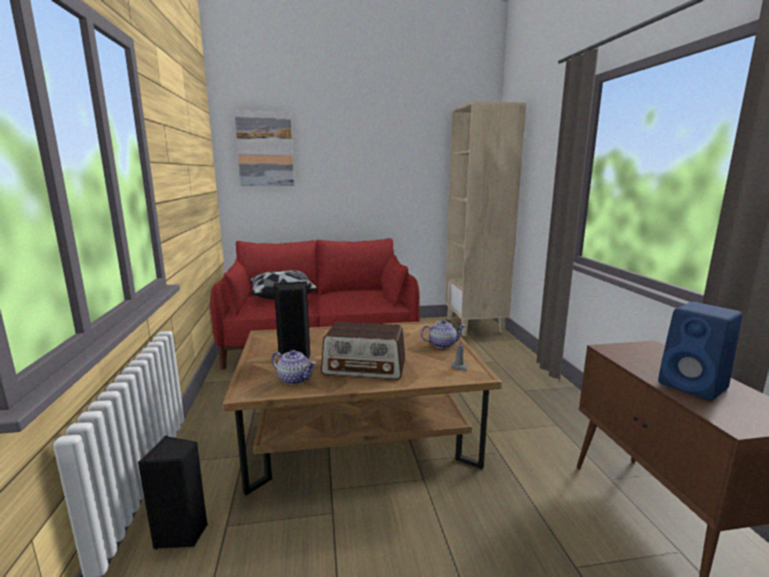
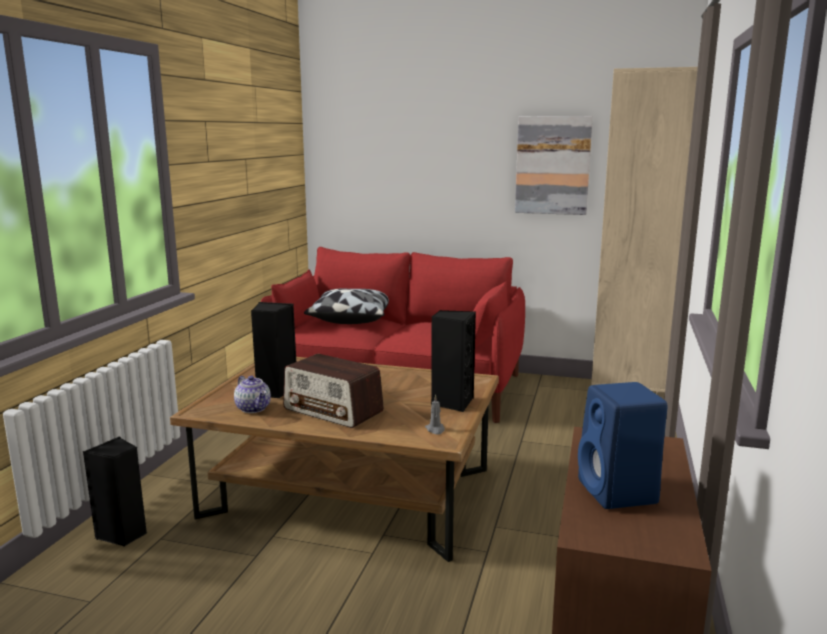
camera: 25 degrees right, 0 degrees up
(265, 149) = (361, 134): picture -> picture (552, 165)
(442, 344) = (452, 402): teapot -> black speaker

